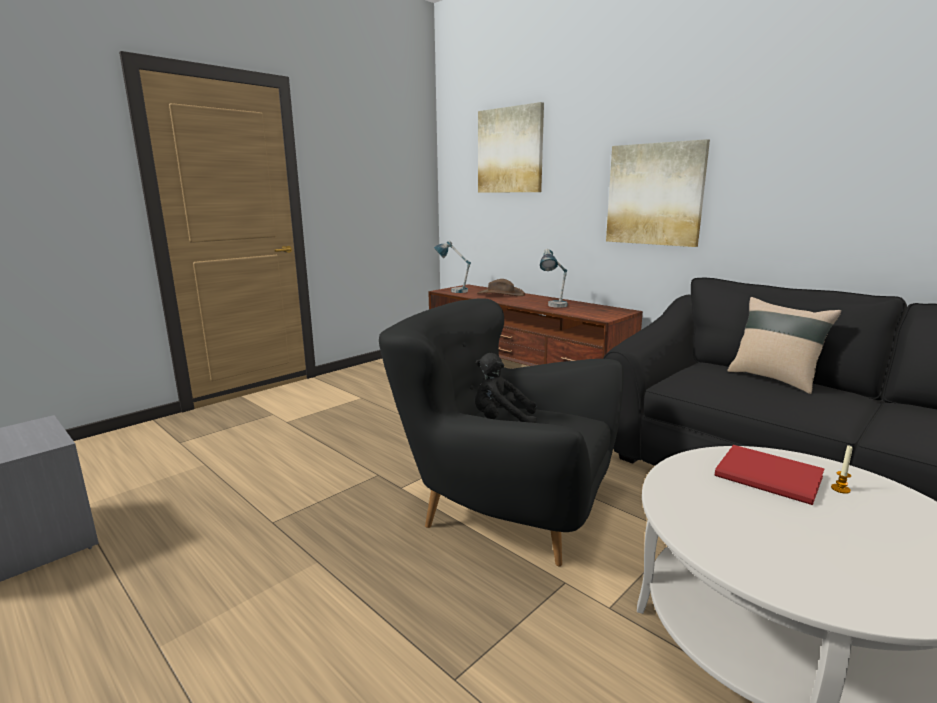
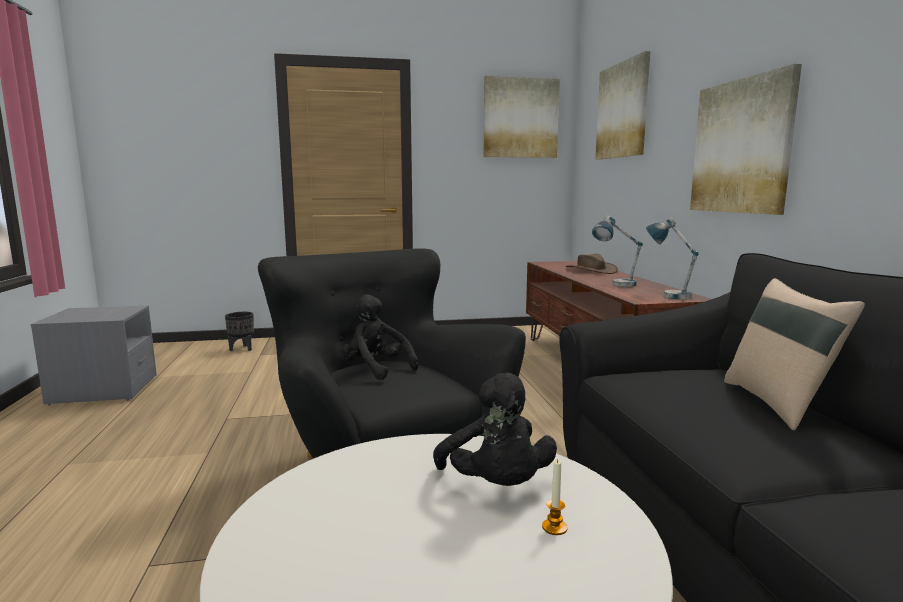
camera: 35 degrees right, 5 degrees down
(141, 442) = (242, 349): none -> black planter
(395, 148) = (520, 118): none -> picture
(452, 291) = (550, 263): table lamp -> table lamp (667, 295)
(771, 478) = (496, 486): red book -> black plush toy

